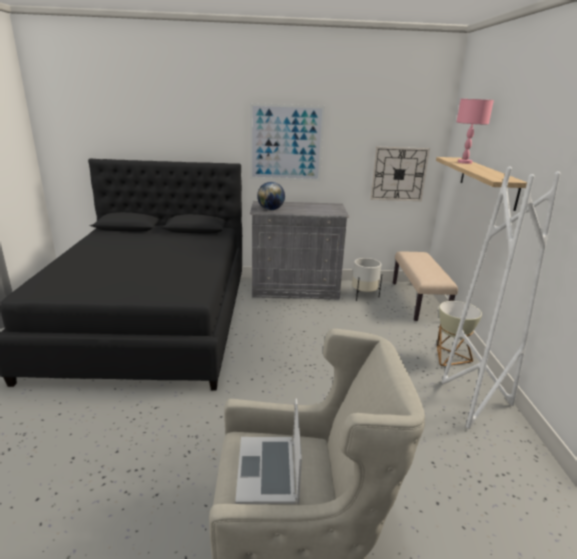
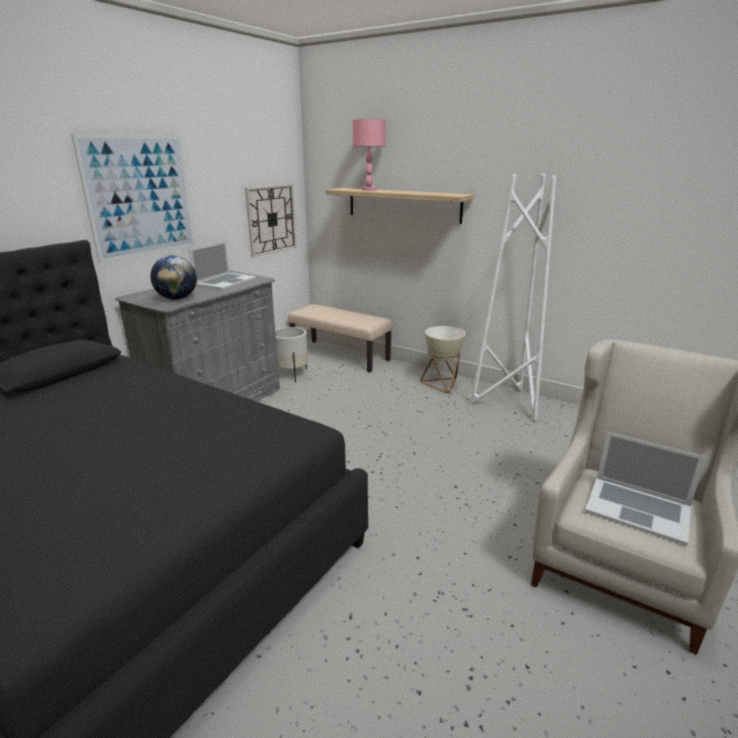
camera: 55 degrees left, 0 degrees up
(318, 209) = (225, 281): none -> laptop

